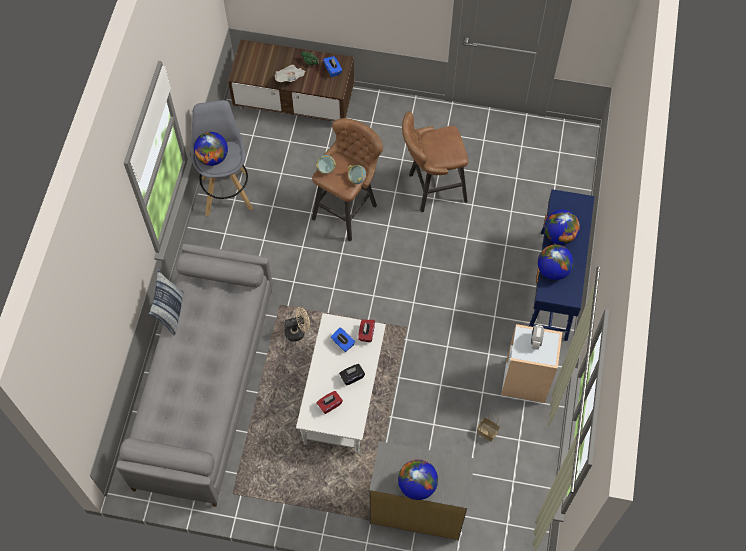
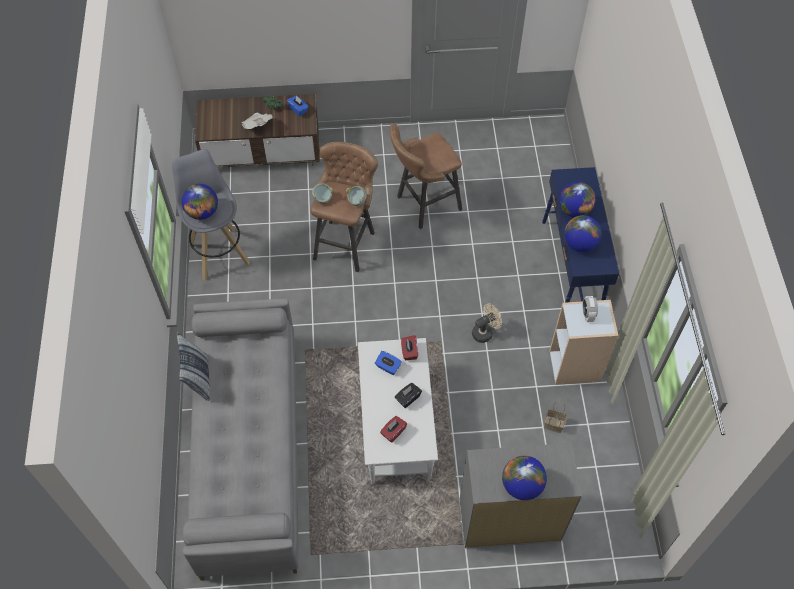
camera: 15 degrees left, 5 degrees down
(298, 331) = (331, 371): beige fan -> beige fan (485, 332)

